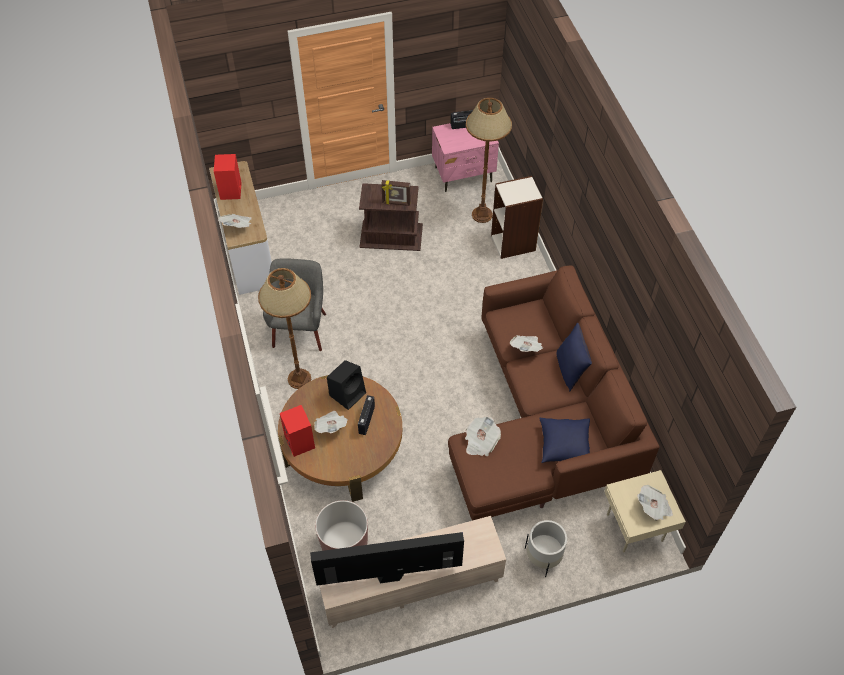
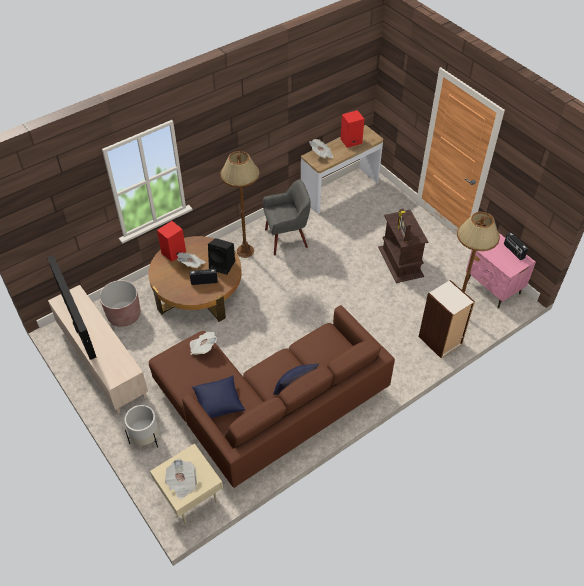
camera: 70 degrees right, 5 degrees down
(526, 348) = (303, 354): newspaper -> none

